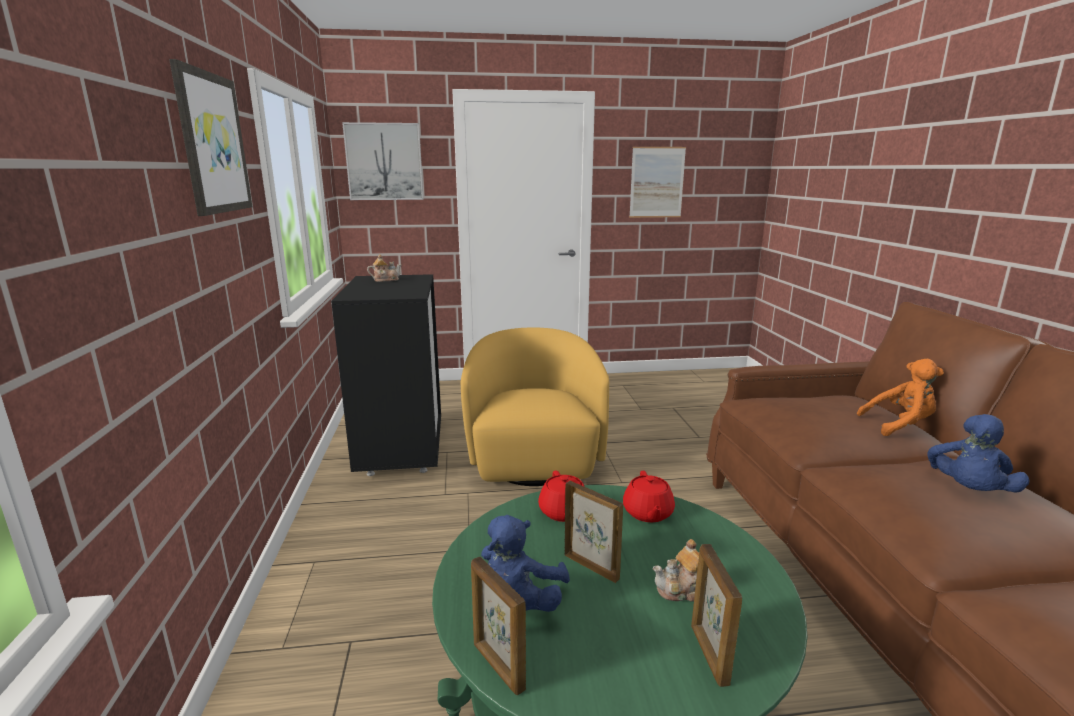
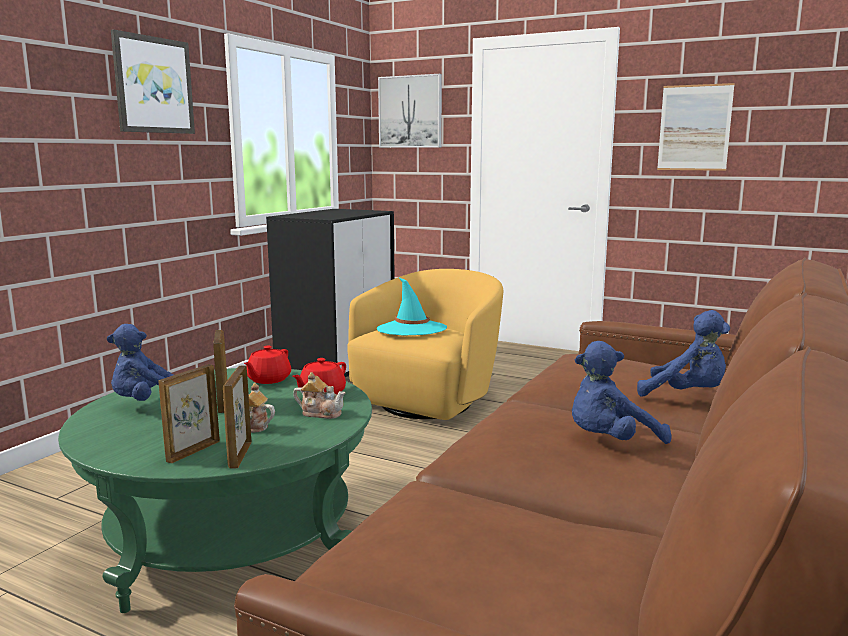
camera: 35 degrees right, 5 degrees down
(385, 280) = (344, 211): teapot -> teapot (321, 413)
(498, 667) = (87, 419): picture frame -> picture frame (239, 455)
(527, 398) = (411, 329): none -> turquoise hat
(899, 425) = (687, 395): orange plush toy -> blue plush toy

